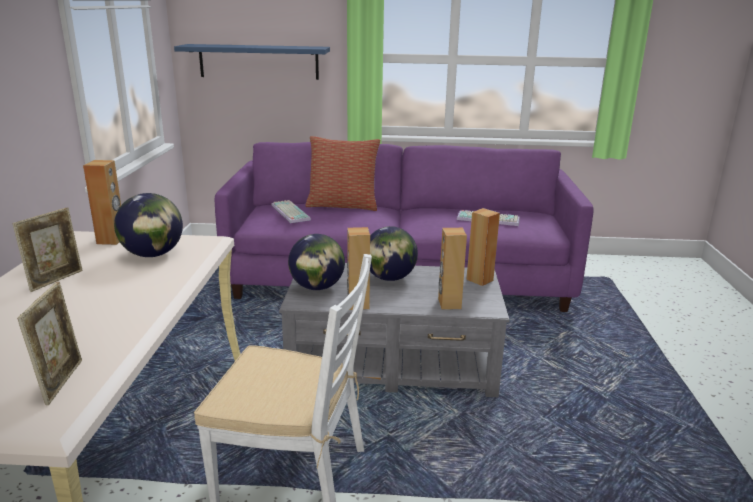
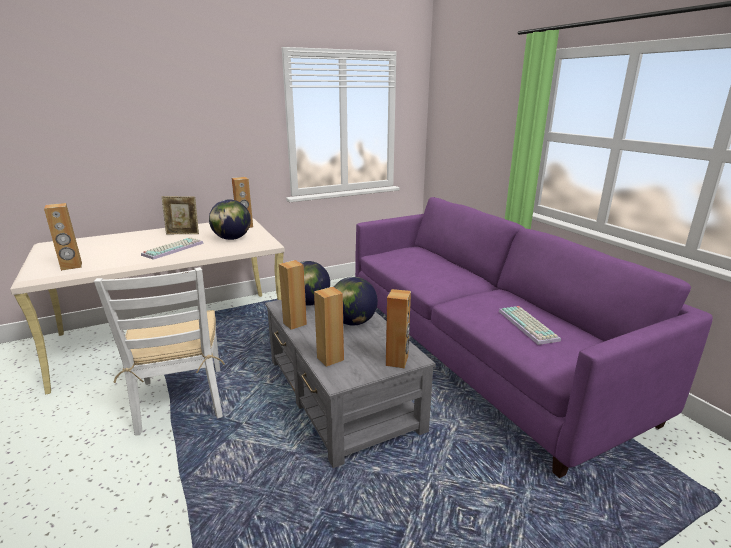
camera: 60 degrees right, 0 degrees up
(61, 381) = (71, 266): picture frame -> brown speaker
(258, 61) = (467, 132): blue shelf -> none
(289, 212) = (406, 254): keyboard -> keyboard (173, 248)
(343, 205) = (452, 264): pillow -> none

